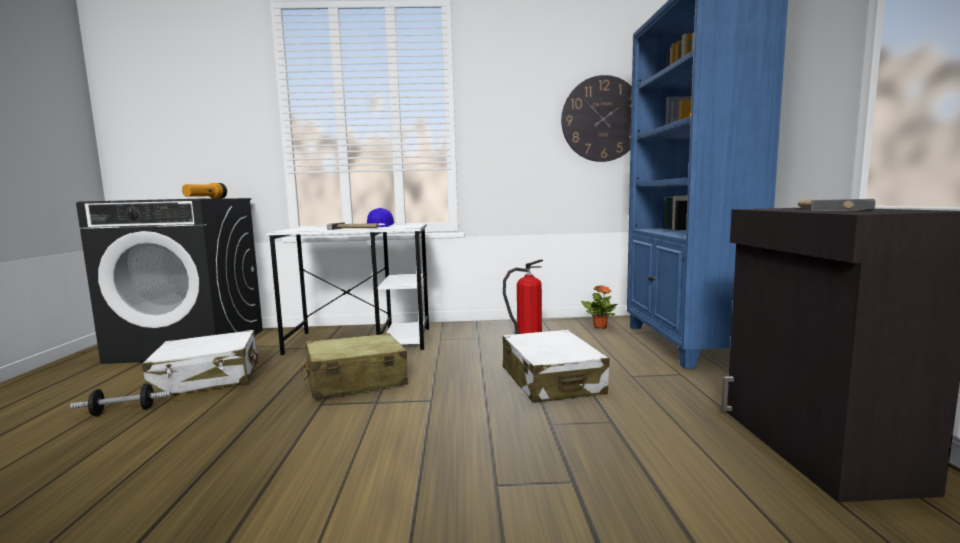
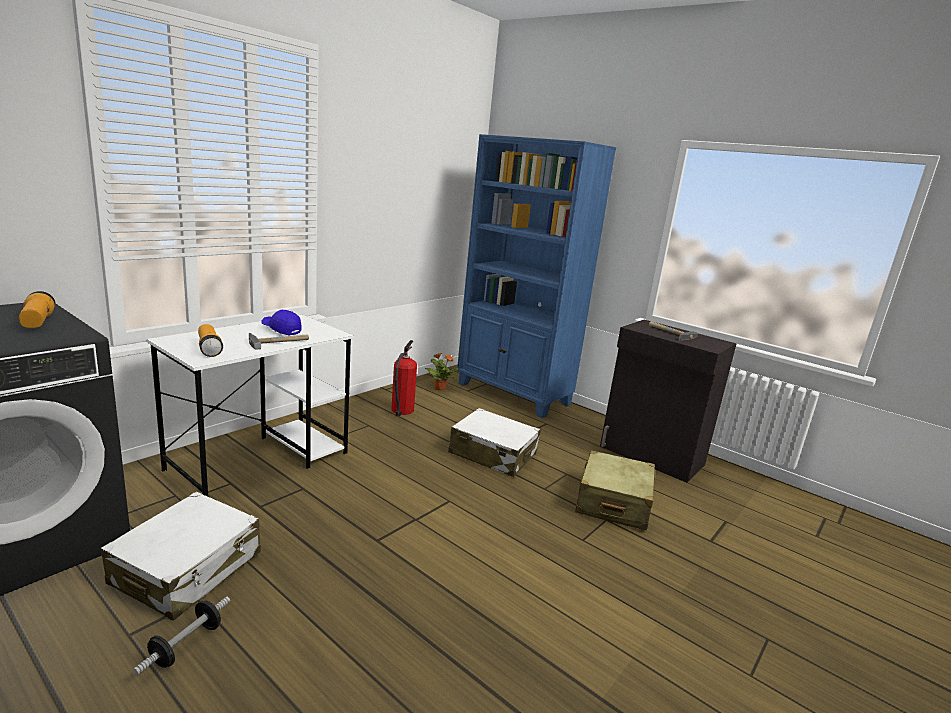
camera: 50 degrees left, 10 degrees up
(306, 229) = (209, 348): none -> flashlight
(355, 381) = (357, 507): beige suitcase -> beige suitcase (613, 502)
(602, 119) = (434, 197): wall clock -> none

